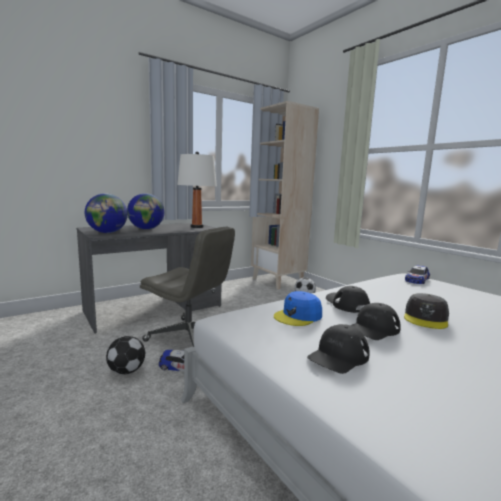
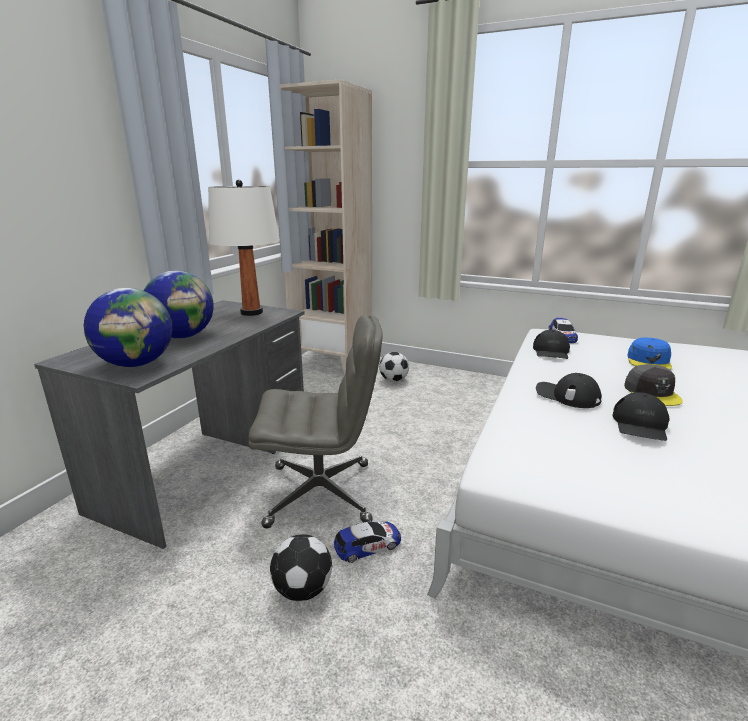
camera: 30 degrees left, 10 degrees up
(298, 316) = (554, 432): blue cap -> blue cap (649, 361)
(338, 356) = (670, 476): black cap -> black cap (551, 351)

